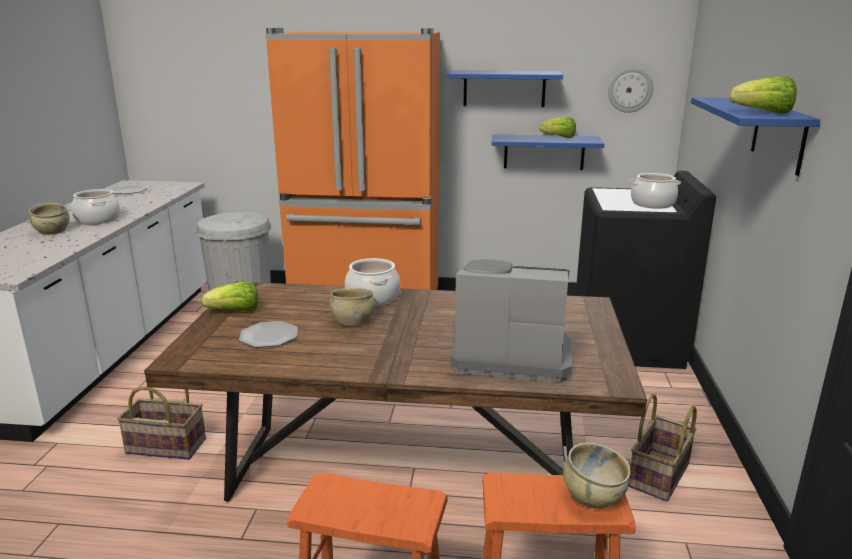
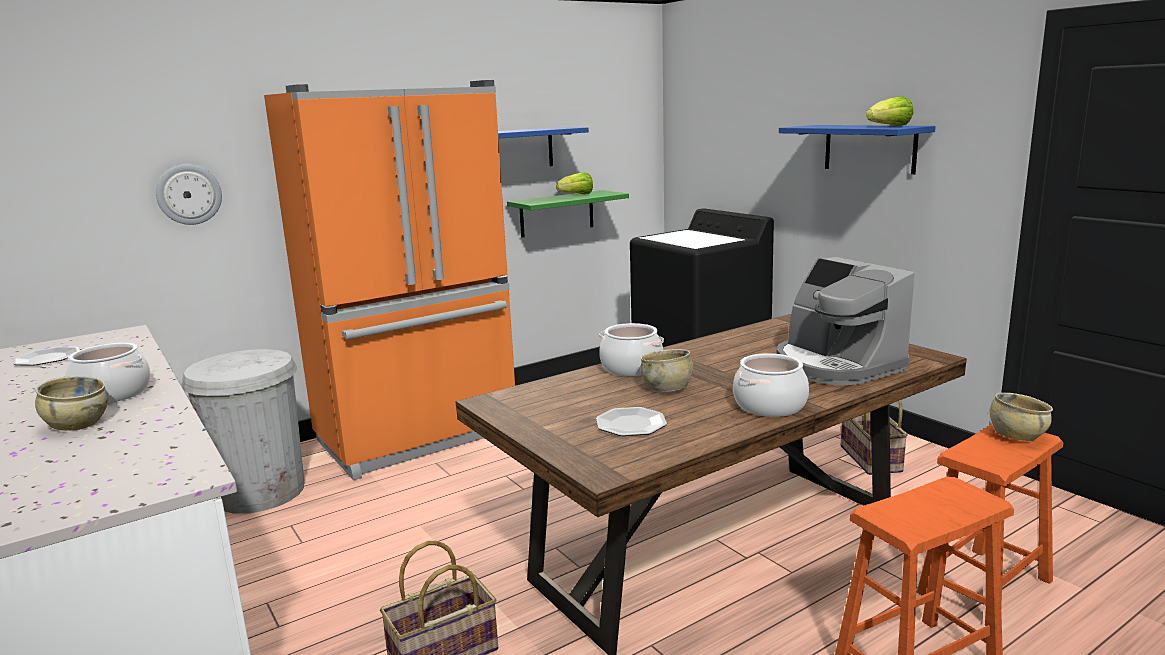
camera: 40 degrees left, 5 degrees down
(235, 311) = (538, 421): lettuce -> none
(510, 355) = (836, 365): coffee machine -> coffee machine turned 90 degrees counterclockwise
(544, 152) = (557, 213): blue shelf -> green shelf
(630, 89) = (622, 141): wall clock -> wall clock (189, 194)
(653, 204) = (715, 238): cooking pot -> cooking pot (769, 405)

